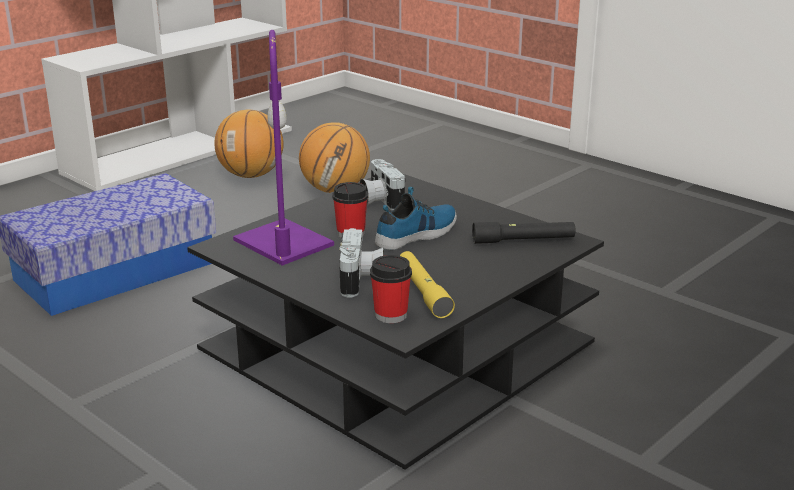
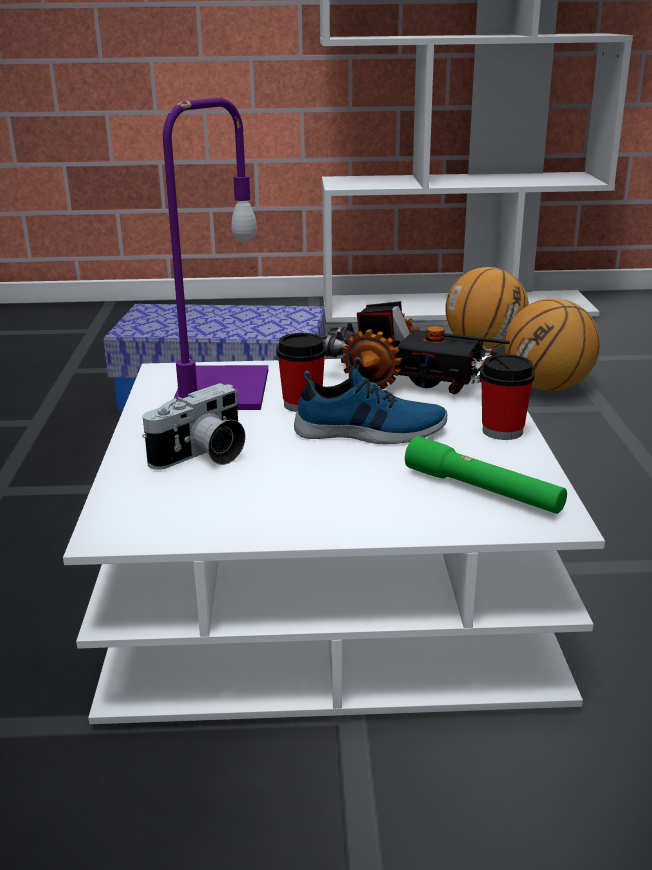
camera: 45 degrees right, 0 degrees up
(379, 201) = (407, 382): camera -> toy truck
(391, 315) = (144, 507): cup -> cup (502, 431)
(396, 349) = (327, 581): black coffee table -> white coffee table
(423, 292) = (232, 497): yellow flashlight -> none
(523, 240) = (482, 490): black flashlight -> green flashlight

